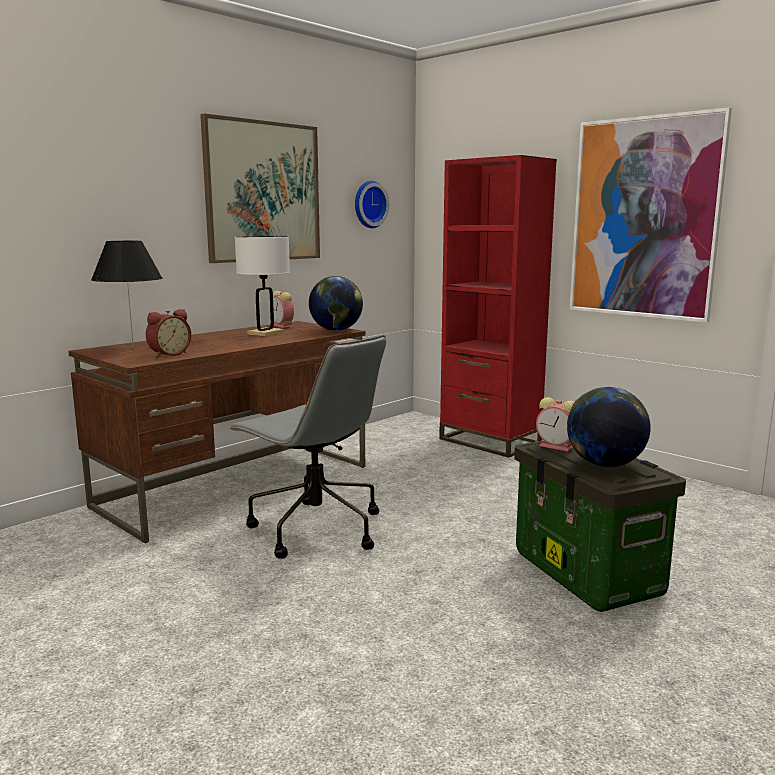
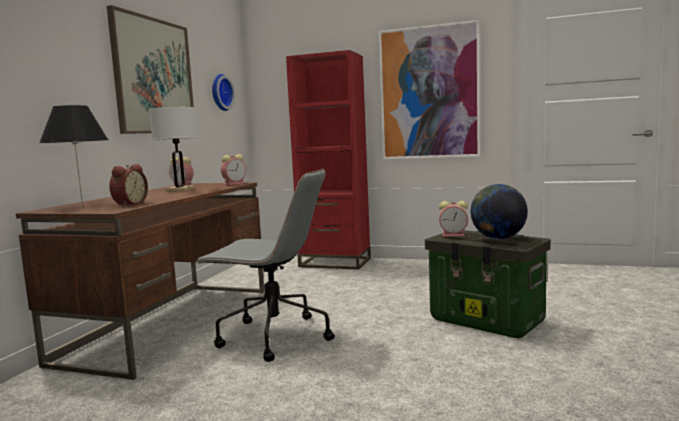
camera: 25 degrees left, 5 degrees down
(336, 330) = (235, 184): globe -> alarm clock

